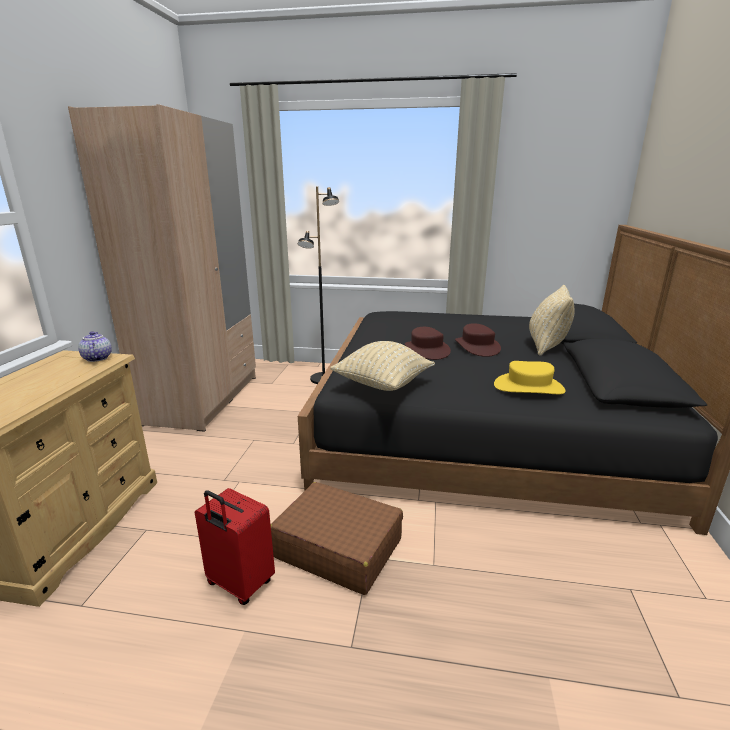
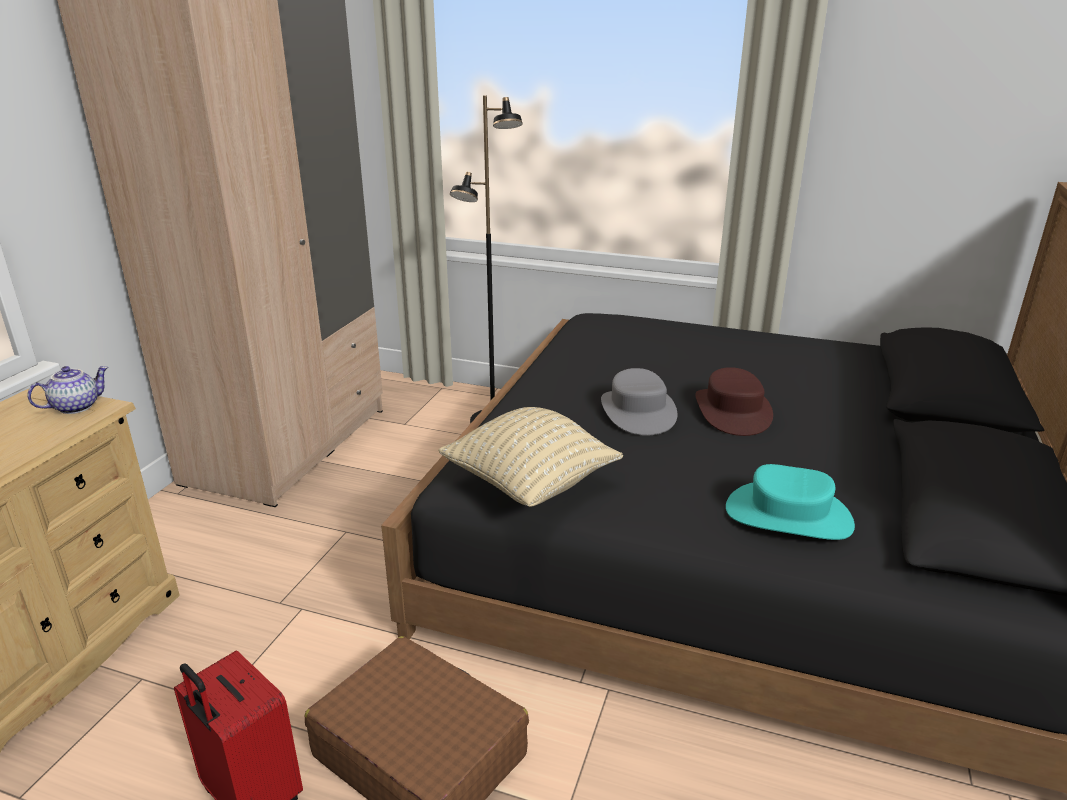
camera: 10 degrees right, 5 degrees up
(96, 358) = (76, 406): teapot -> teapot turned 60 degrees clockwise
(426, 350) = (637, 412): brown hat -> grey hat
(528, 387) = (788, 515): yellow hat -> turquoise hat
(546, 346) = (865, 420): beige pillow -> none

